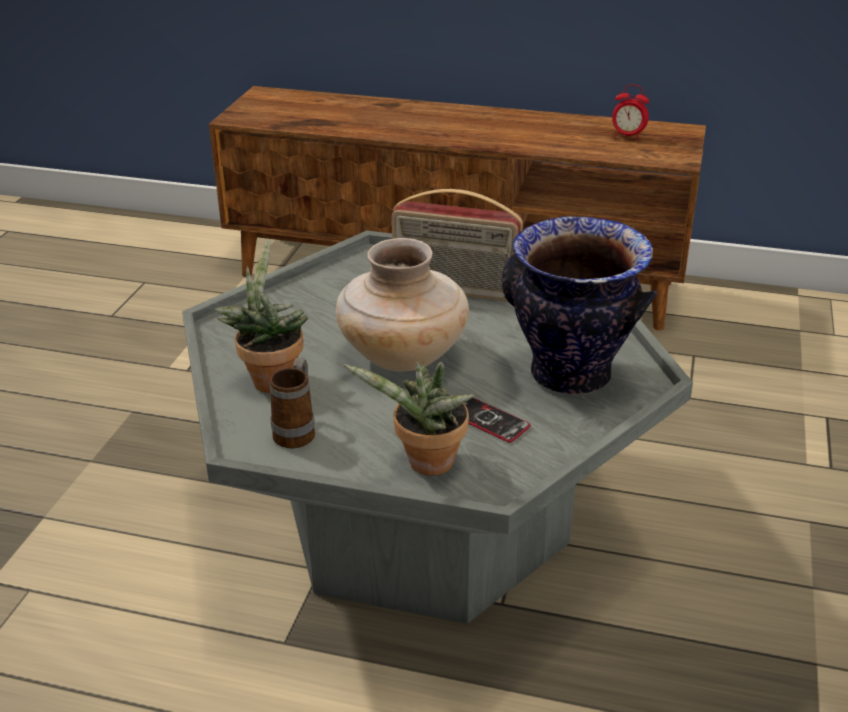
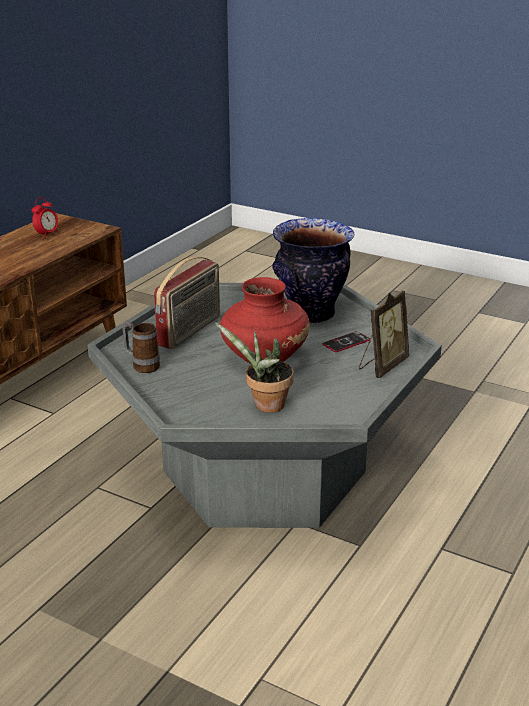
camera: 75 degrees left, 5 degrees down
(297, 431) = (332, 401): mug -> mug (142, 365)
(403, 357) = (264, 358): beige vase -> red vase
(426, 465) = (382, 366): potted plant -> picture frame

